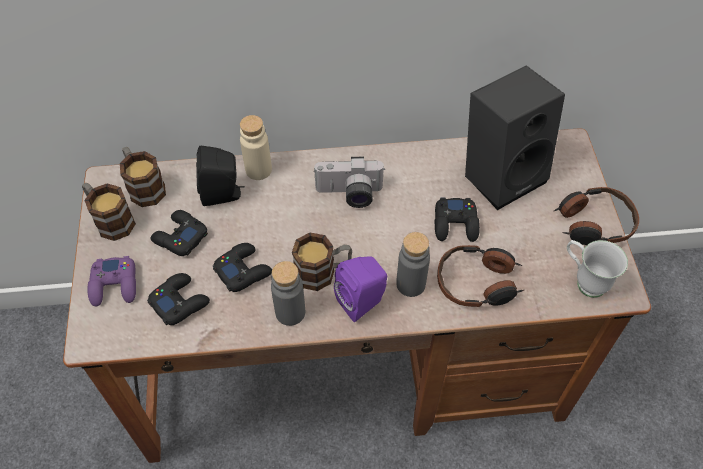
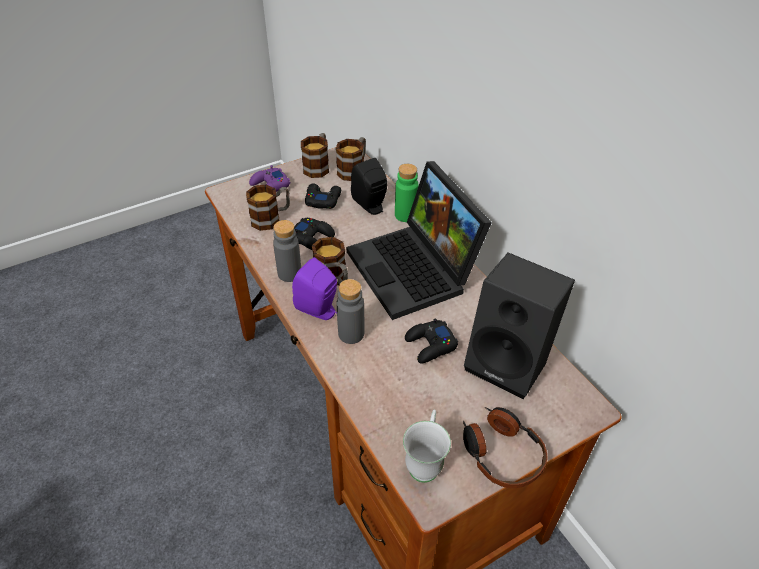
camera: 65 degrees right, 10 degrees down
(180, 302) = (271, 218): black game controller -> mug
(258, 170) = (405, 215): beige bottle -> green bottle
(349, 195) = (416, 270): camera -> laptop
(478, 283) = (377, 378): headphones -> none

